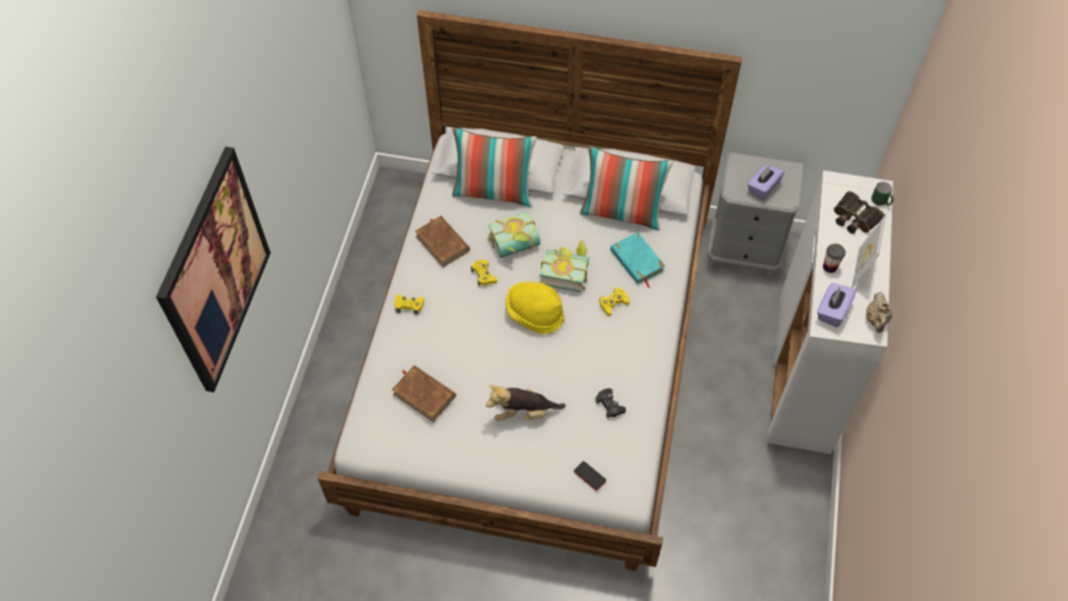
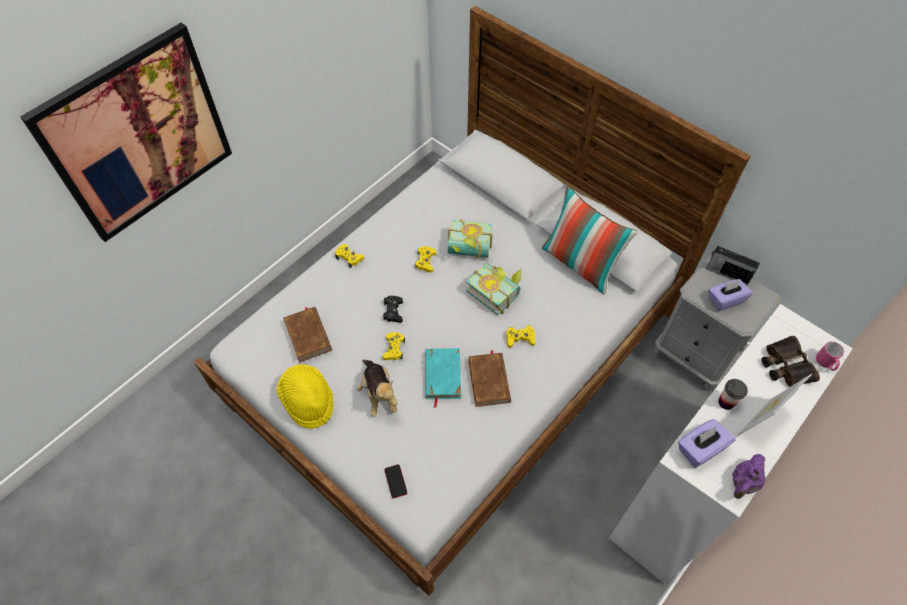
camera: 30 degrees right, 0 degrees up
(442, 243) = (411, 220): brown book -> brown book (489, 381)
(494, 191) = (481, 198): pillow -> none
(510, 367) = (394, 348): none -> yellow game controller
(523, 412) = (378, 393): plush toy -> plush toy turned 135 degrees counterclockwise
(534, 314) = (445, 314): yellow hat -> yellow hat (308, 401)
(610, 405) = (456, 427): black game controller -> black game controller (393, 311)
(637, 261) = (565, 311): turquoise book -> turquoise book (442, 376)
(751, 164) = (726, 273): none -> radio
(876, 320) = (743, 483): beige teapot -> purple teapot
(881, 202) = (825, 363): green mug -> pink mug

